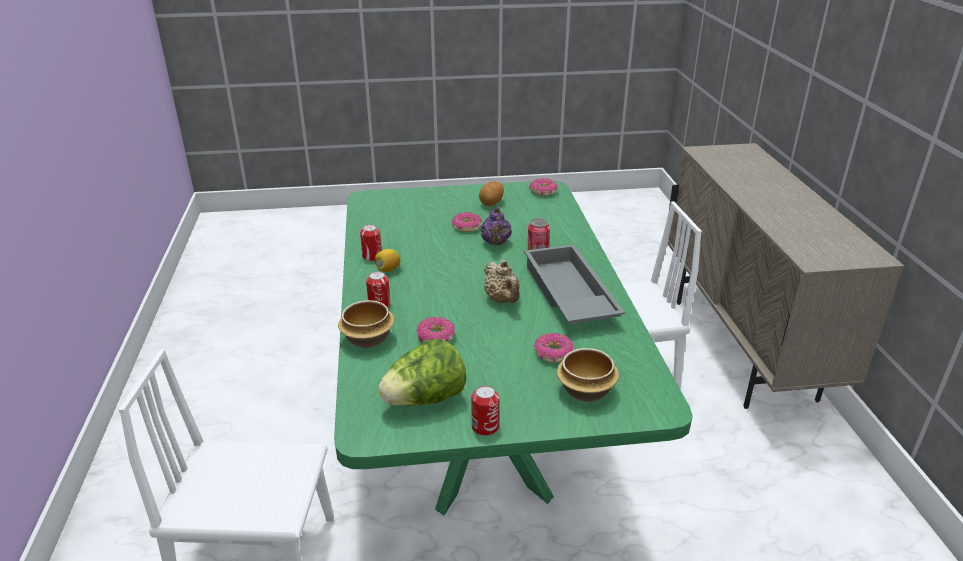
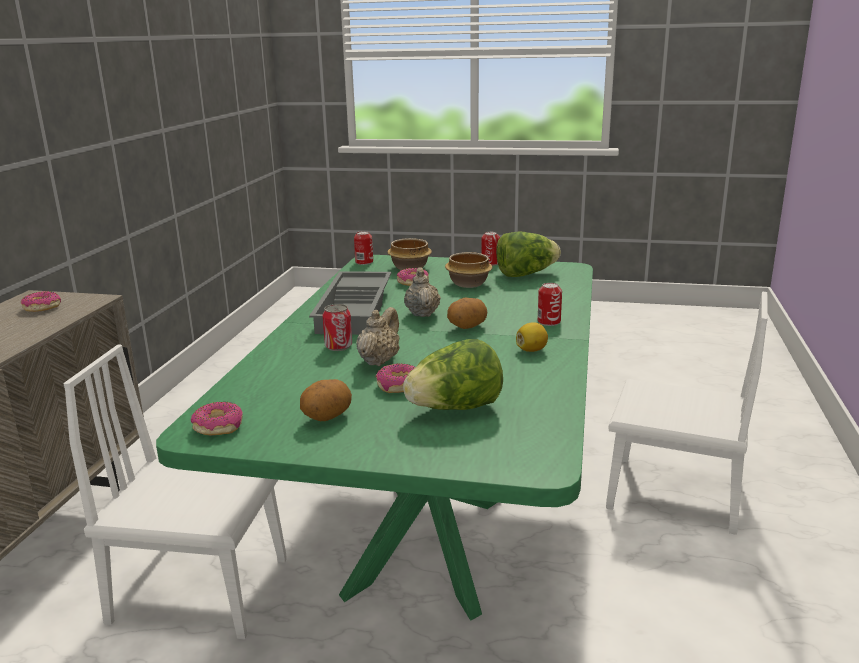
camera: 160 degrees left, 10 degrees down
(368, 340) = (563, 303): bowl -> bowl (468, 283)
(372, 256) = (549, 366): can -> can (364, 262)
(423, 218) = (455, 408): none -> lettuce
(436, 336) = (501, 299): donut -> donut (42, 307)
(451, 287) = (467, 327): none -> potato
(496, 243) = (379, 361): purple teapot -> beige teapot

